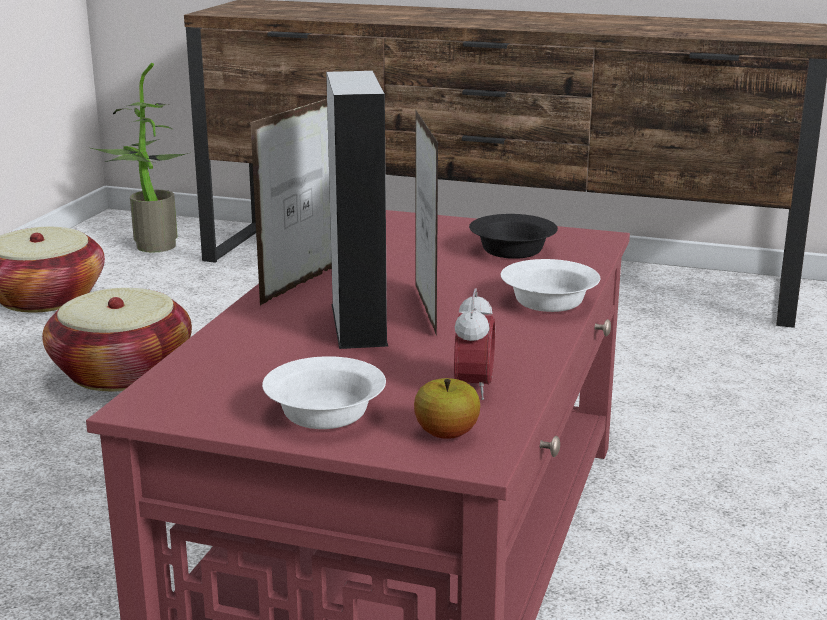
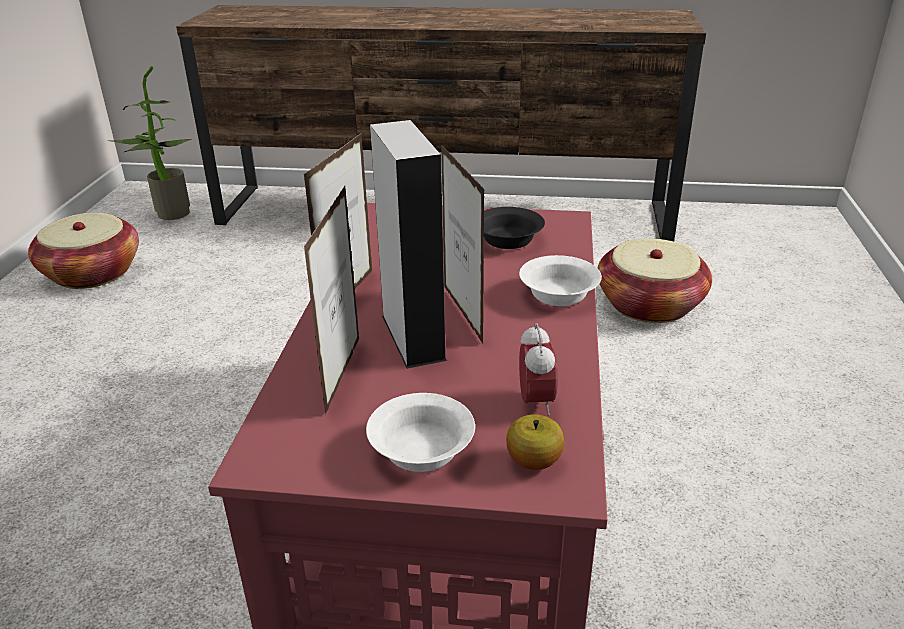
camera: 10 degrees left, 10 degrees up
(122, 372) = (175, 340): basket -> basket (649, 304)
(266, 347) = (343, 374): none -> picture frame

